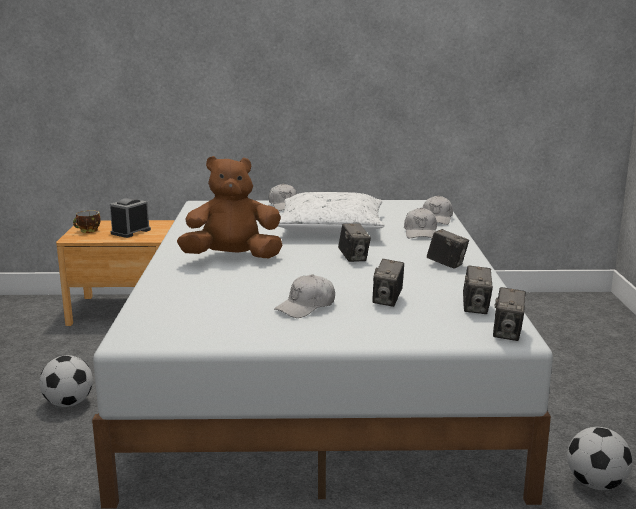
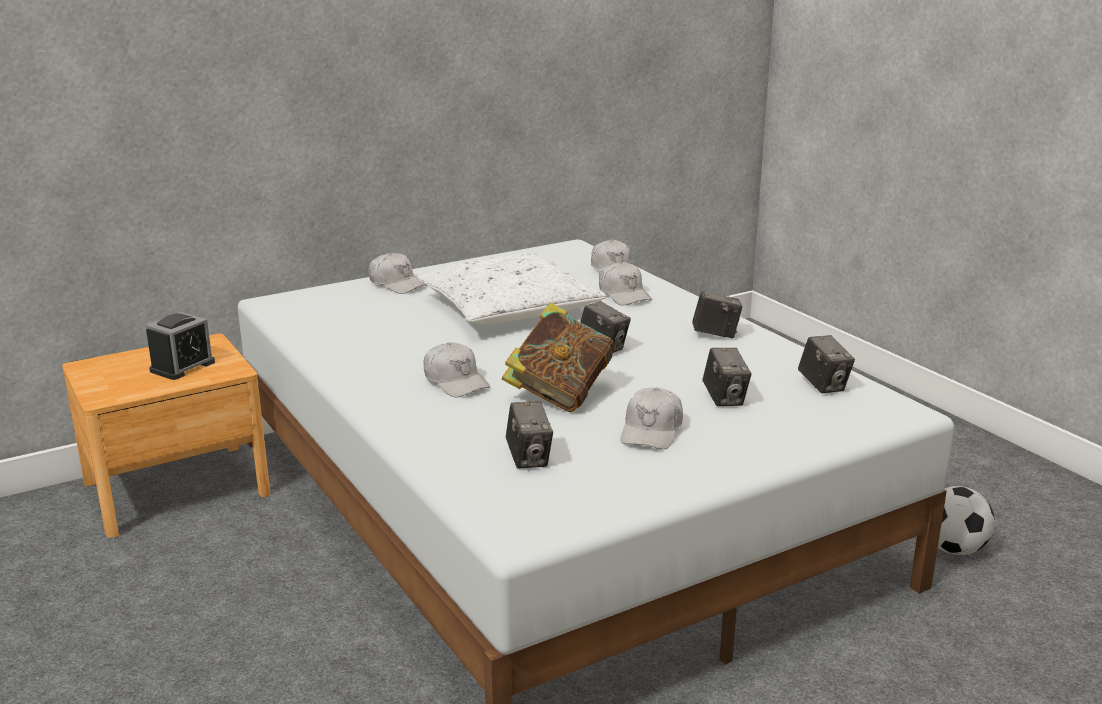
camera: 30 degrees left, 5 degrees up
(68, 403) = (269, 653): football -> none
(88, 231) = (110, 379): cup -> none
(130, 232) = (182, 366): alarm clock -> alarm clock turned 150 degrees counterclockwise
(232, 258) = (455, 381): brown plush toy -> white cap
(282, 276) = (559, 394): none -> book
(507, 334) = (894, 410): camera -> camera (529, 459)

